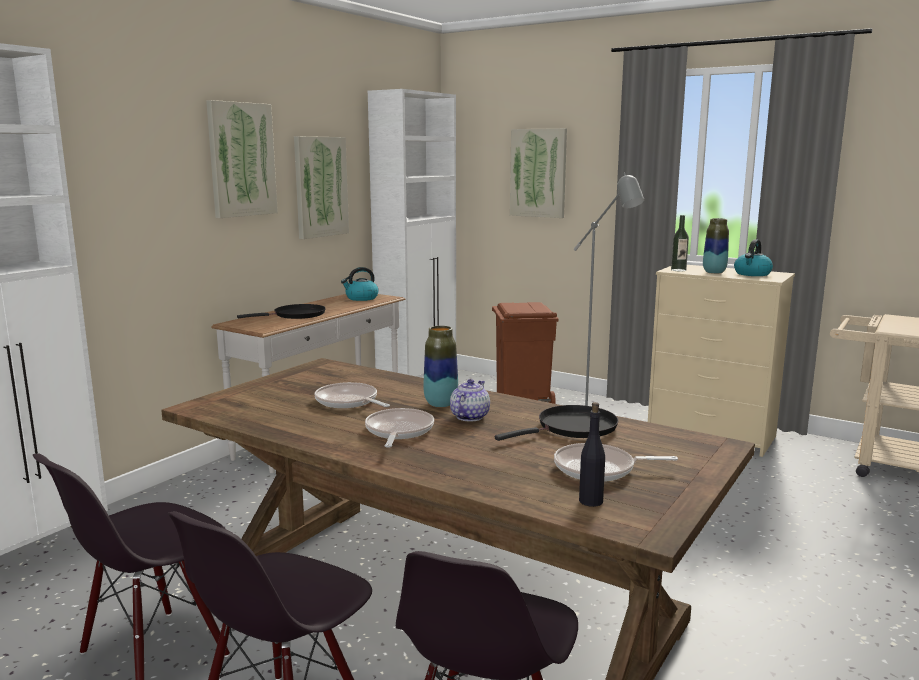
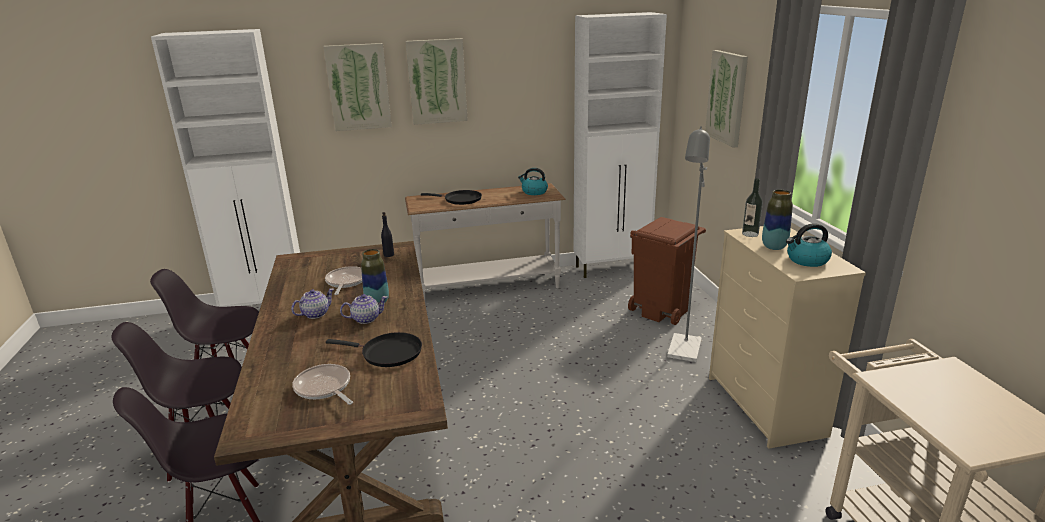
camera: 45 degrees right, 10 degrees up
(320, 187) = (517, 99): picture -> picture (358, 87)
(398, 431) = (315, 314): frying pan -> teapot
(590, 501) = (270, 404): black bottle -> black bottle (389, 255)

